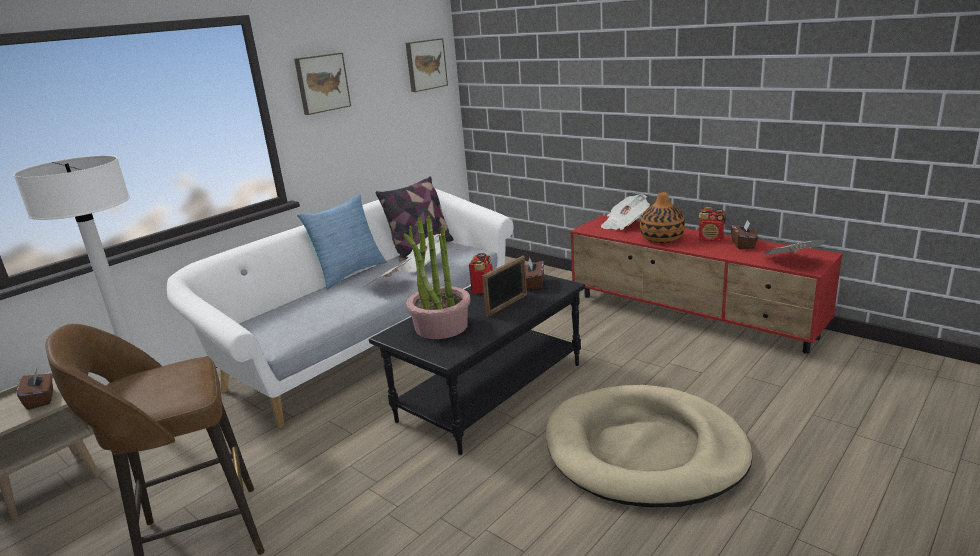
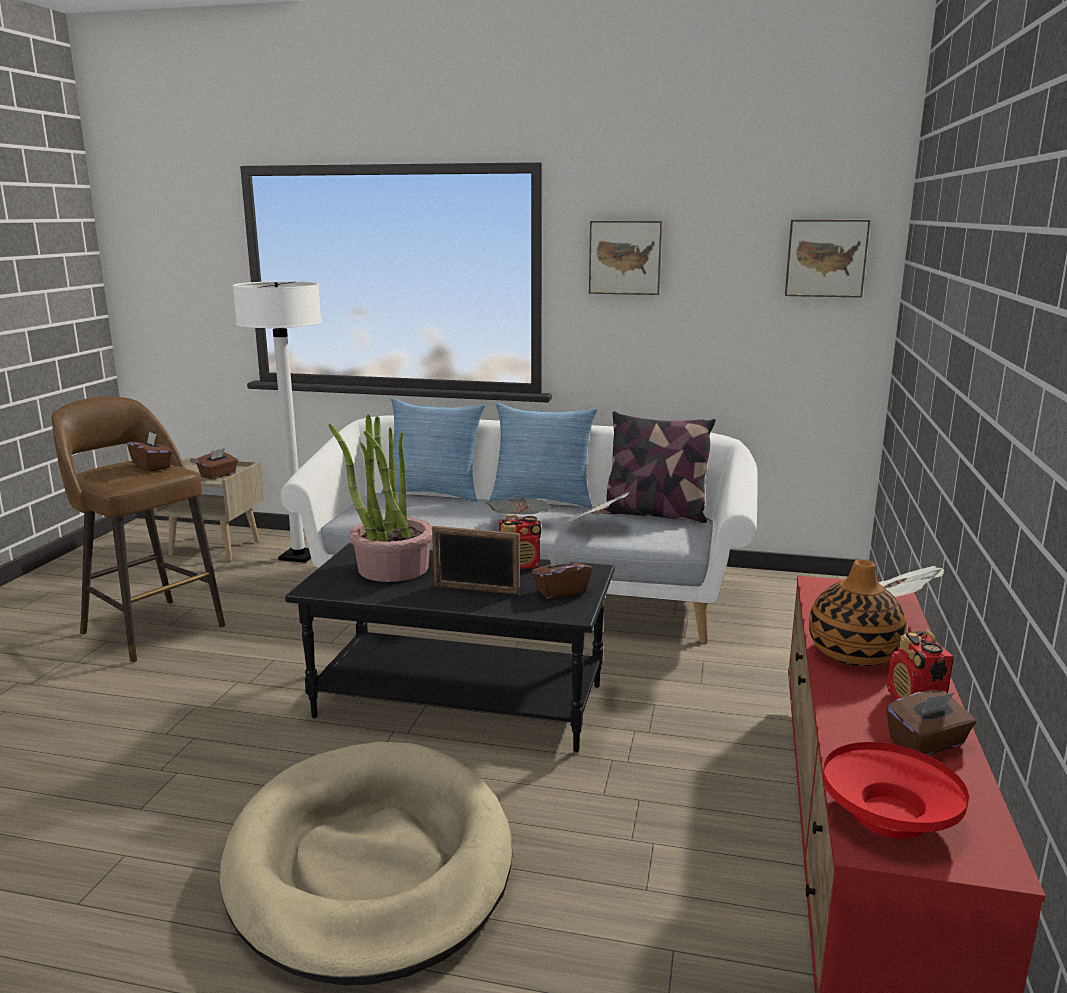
camera: 60 degrees right, 5 degrees down
(163, 373) = (152, 466): none -> brown tissue box
(273, 305) = (434, 493): none -> pillow
(792, 262) = (889, 816): newspaper -> red bowl

